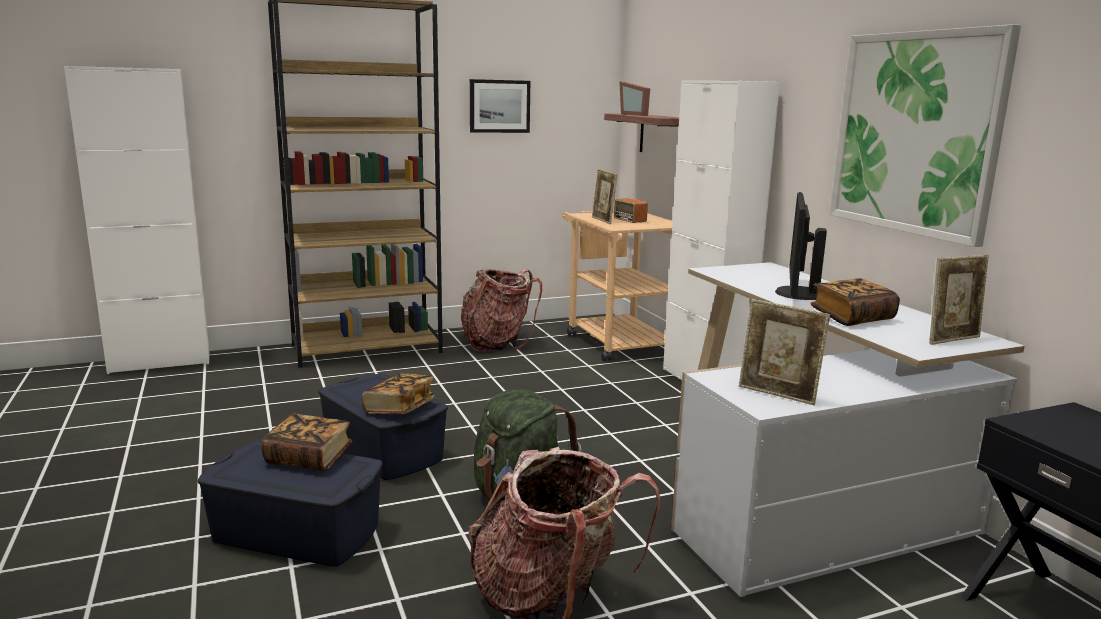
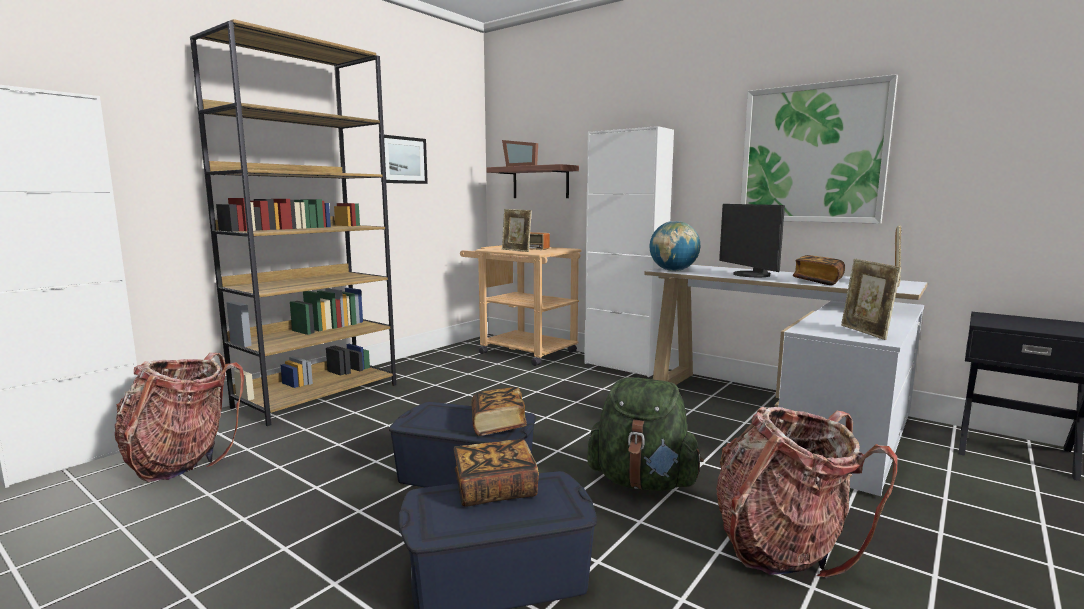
camera: 30 degrees left, 5 degrees down
(496, 343) = (432, 369): backpack -> backpack (181, 461)
(721, 273) = (673, 271): none -> globe
(778, 395) = (865, 332): picture frame -> picture frame turned 75 degrees clockwise

